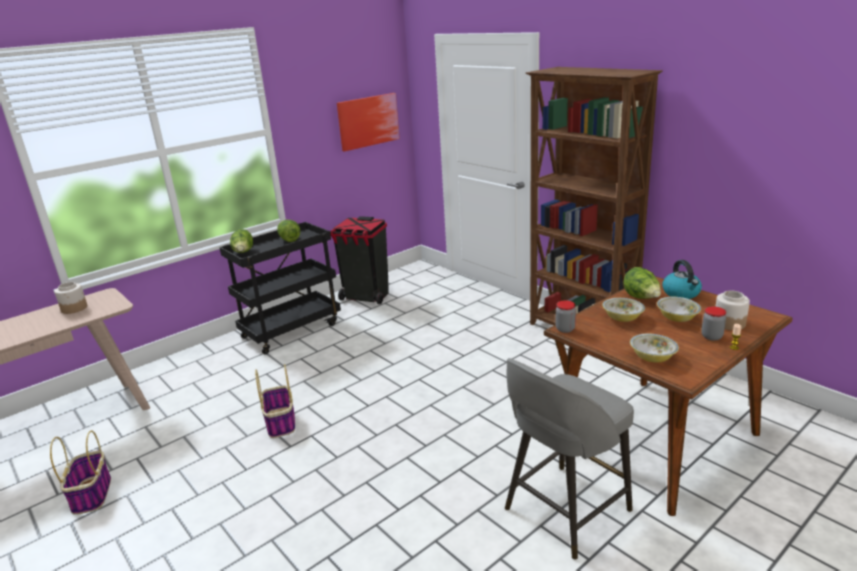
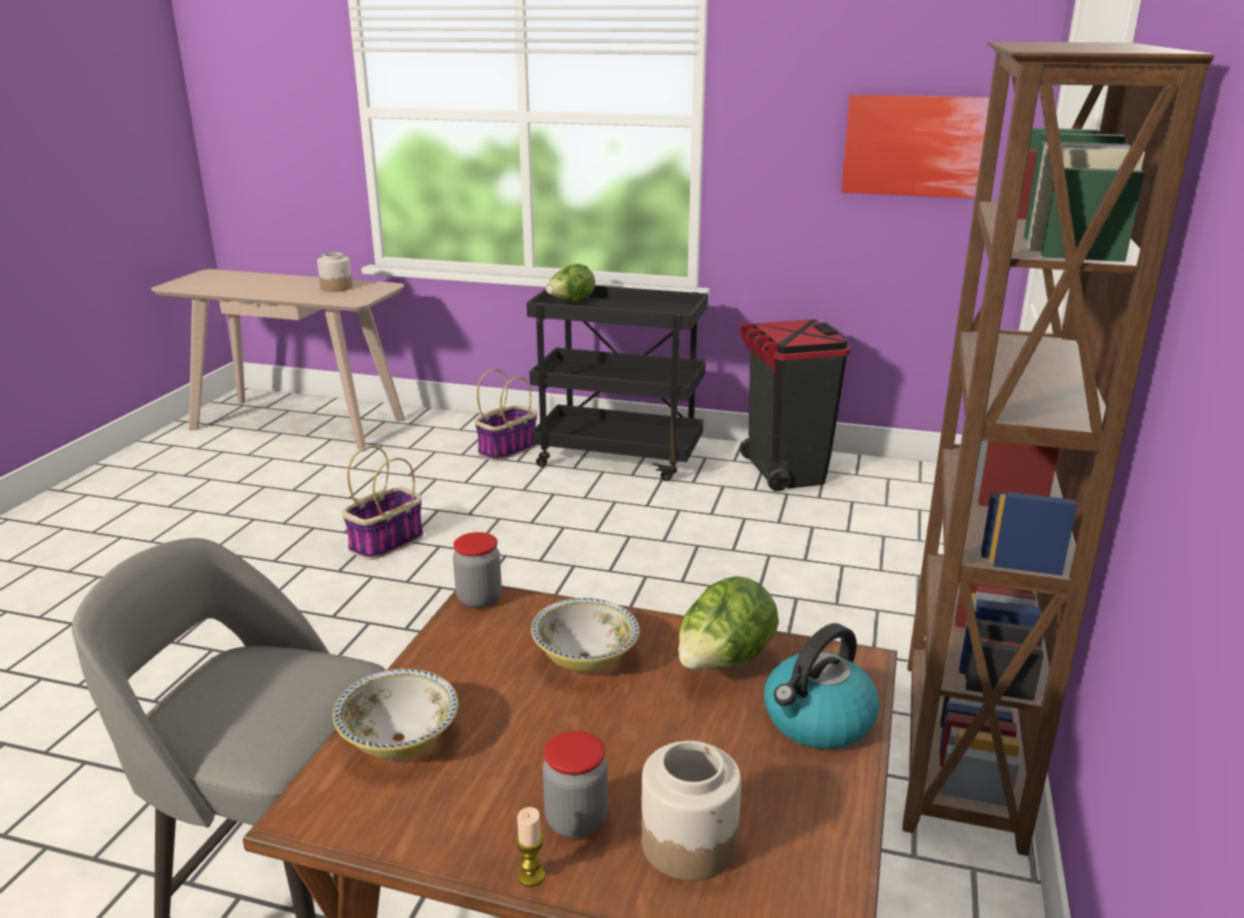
camera: 55 degrees right, 0 degrees up
(91, 494) = (190, 491): basket -> basket (508, 449)
(289, 240) = (648, 309): lettuce -> none
(677, 318) = (650, 740): bowl -> none

